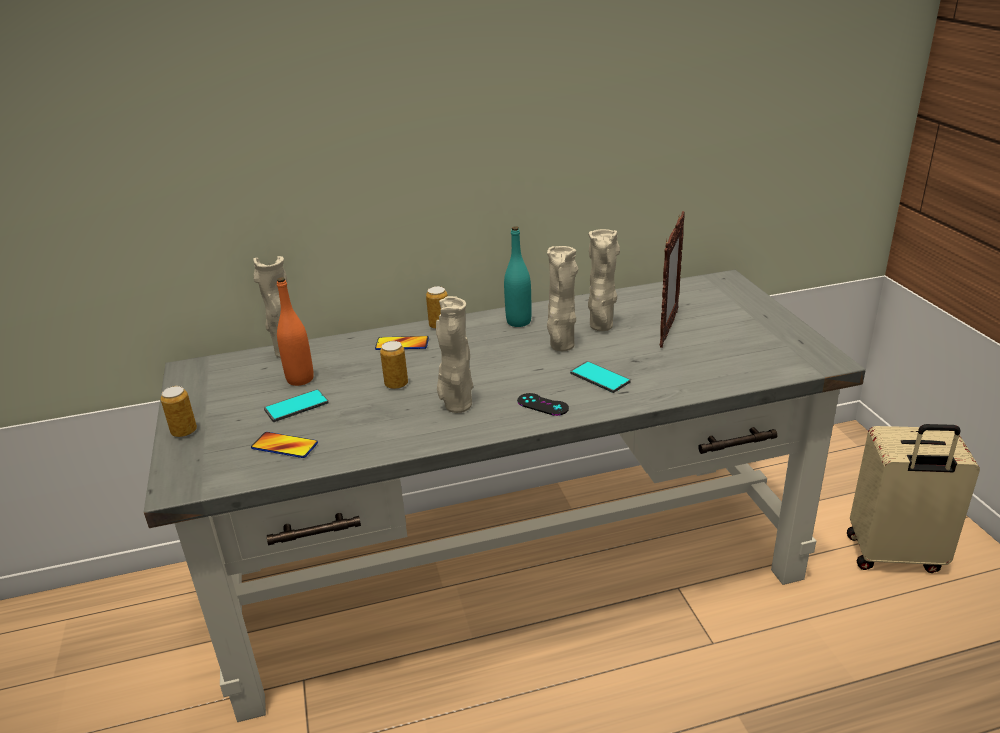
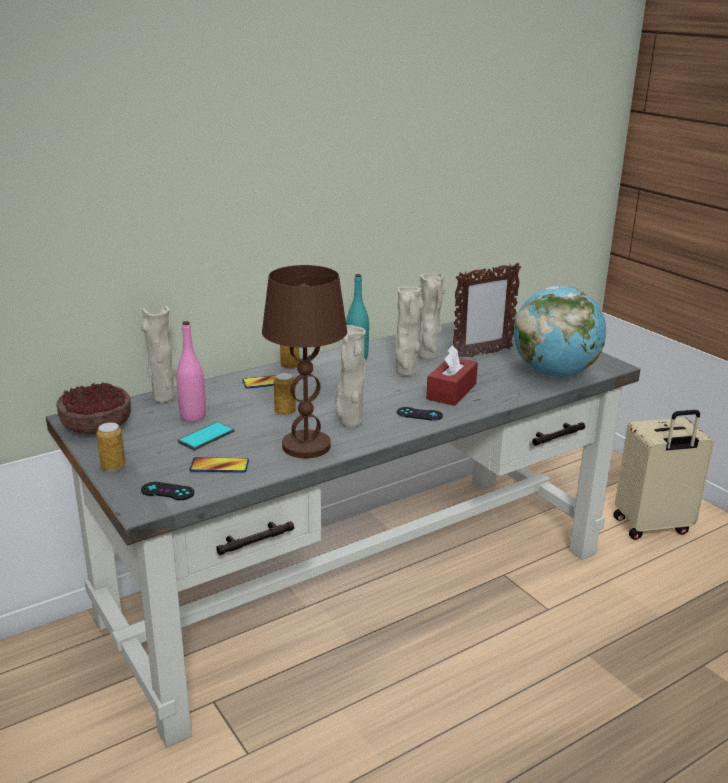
camera: 20 degrees left, 5 degrees down
(203, 378) = (97, 425): none -> bowl
(213, 471) = (167, 491): none -> black game controller
(300, 379) = (193, 416): orange bottle -> pink bottle
(390, 432) = (306, 446): none -> brown table lamp
(599, 378) = (451, 391): phone -> red tissue box
(668, 329) = (482, 354): picture frame -> picture frame turned 60 degrees clockwise
(743, 365) = (554, 373): none -> globe

